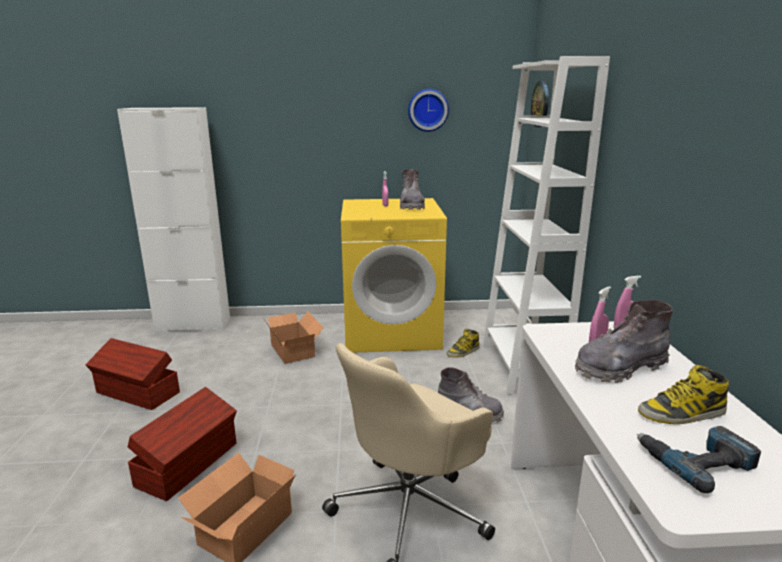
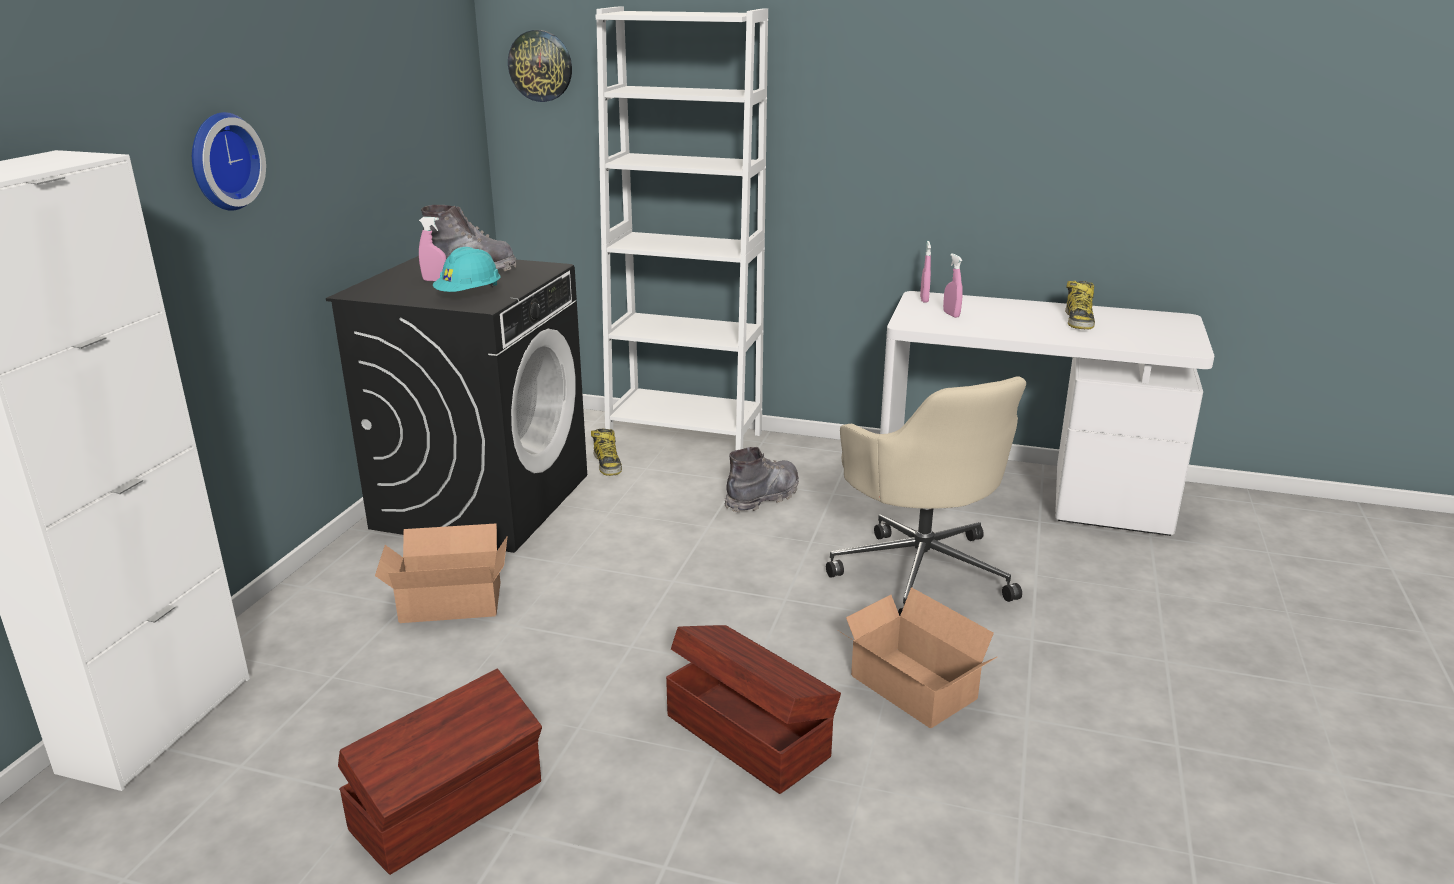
camera: 70 degrees left, 5 degrees up
(367, 212) = (469, 295): none -> turquoise hard hat
(392, 331) = (482, 500): yellow washing machine -> black washing machine
(428, 110) = (389, 93): wall clock -> wall clock (221, 161)
(619, 368) = (1000, 318): grey boot -> none
(696, 460) = (1139, 333): power drill -> none

